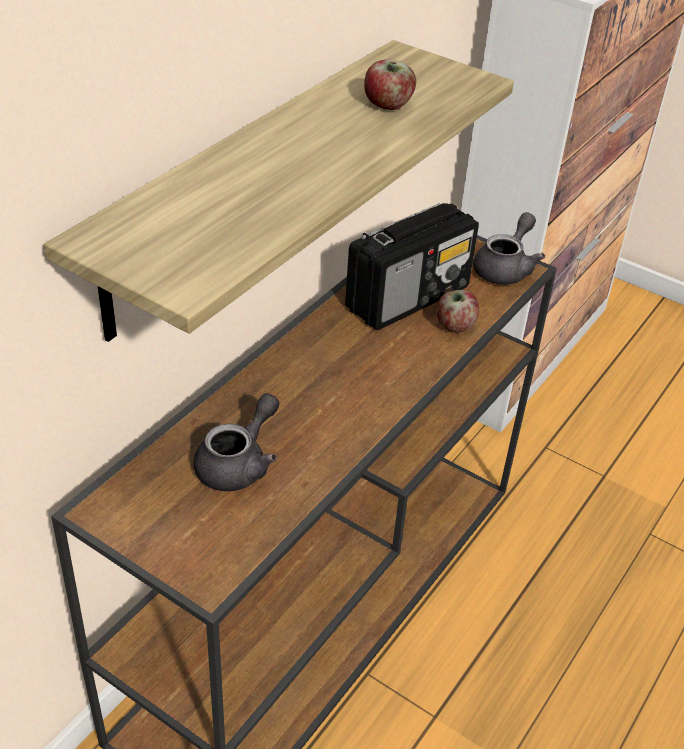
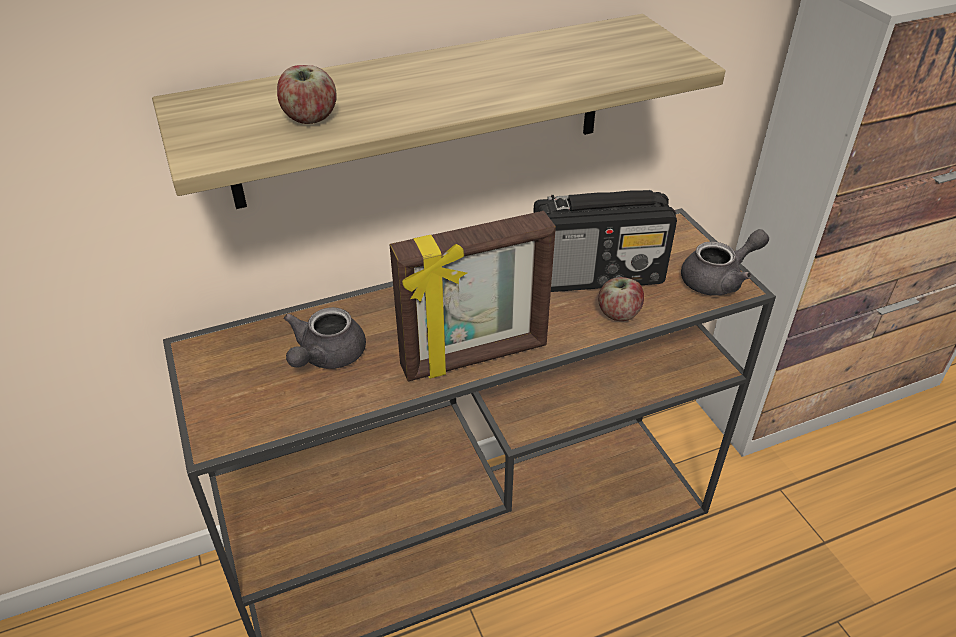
camera: 35 degrees right, 0 degrees up
(239, 463) = (326, 357): grey teapot -> grey teapot turned 135 degrees clockwise
(373, 410) = (475, 358): none -> picture frame
(387, 106) = (563, 63): apple -> apple (310, 119)

